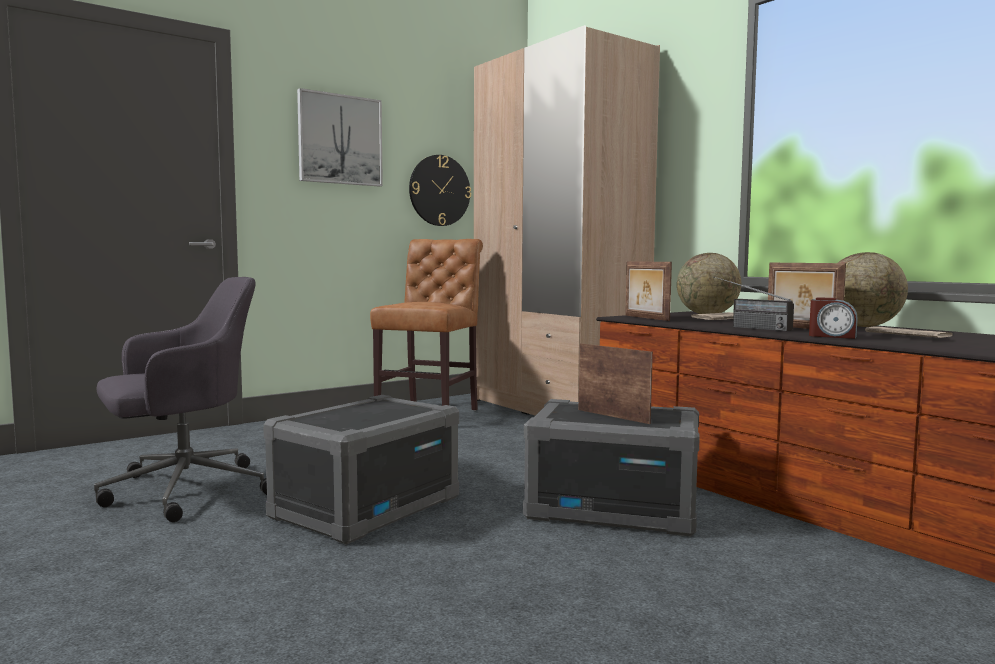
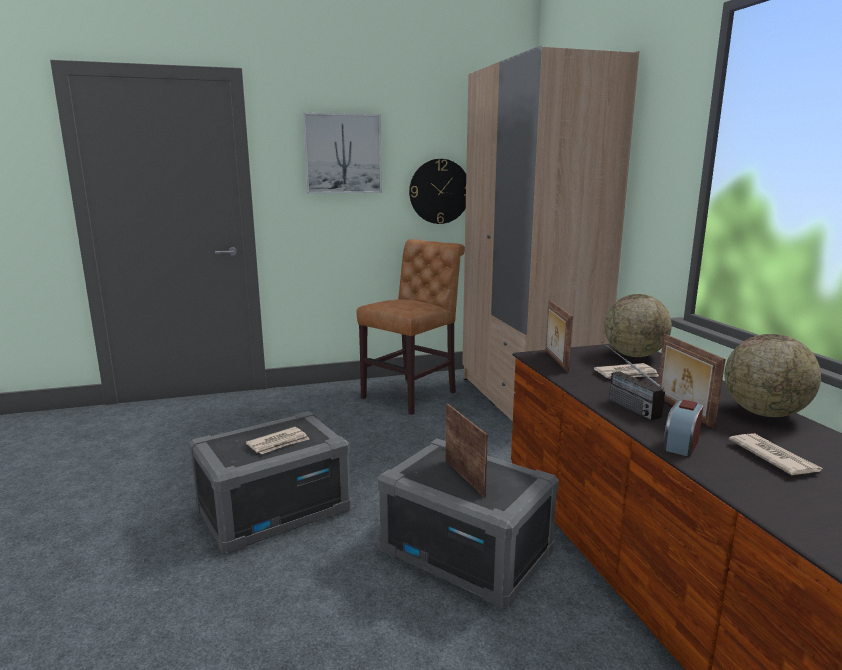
camera: 20 degrees right, 10 degrees up
(183, 491) = (169, 466): grey office chair -> none
(380, 414) = (279, 443): none -> newspaper
(832, 336) = (681, 444): alarm clock -> alarm clock turned 75 degrees clockwise

